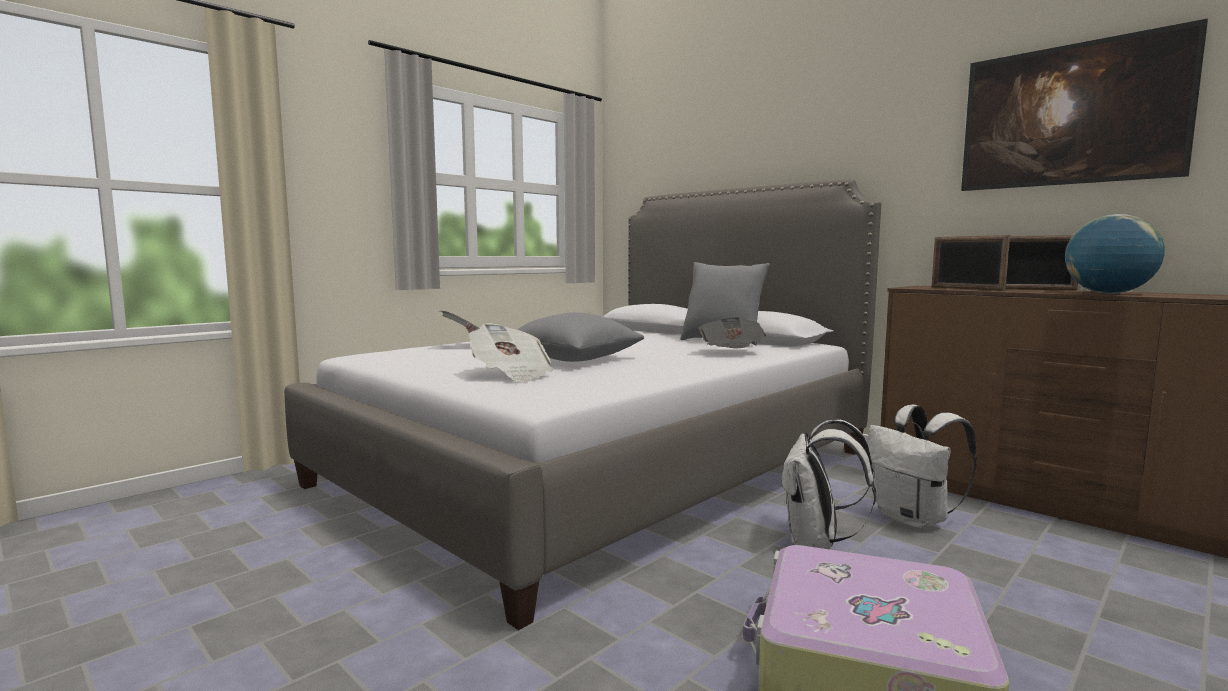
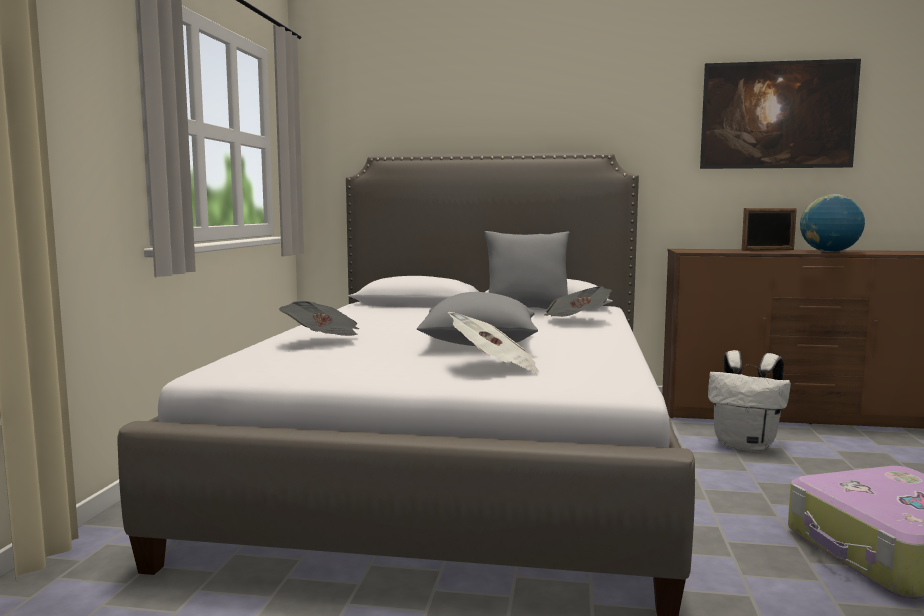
camera: 35 degrees left, 0 degrees up
(817, 542) = (724, 478): white backpack -> none
(966, 289) = (730, 251): picture frame -> none

